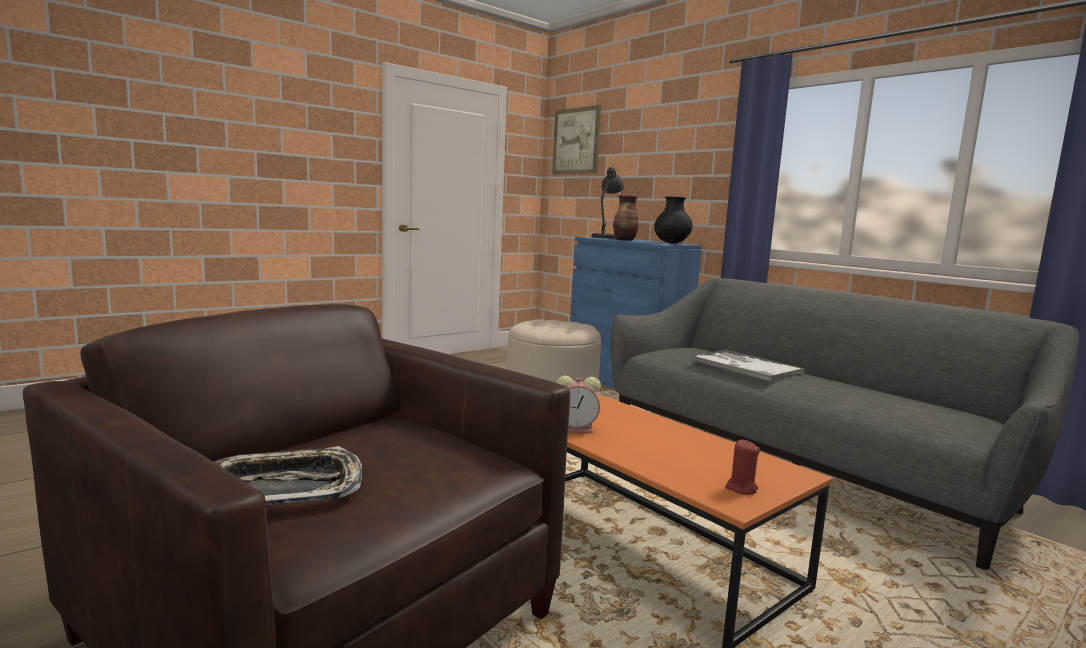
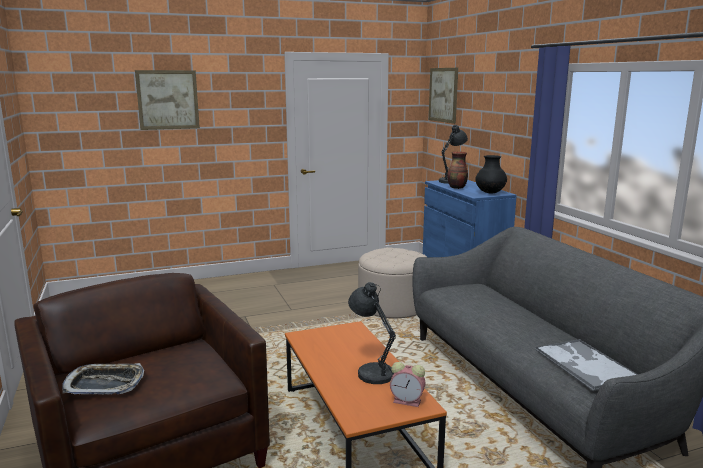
camera: 20 degrees right, 5 degrees up
(213, 103) = (168, 100): none -> picture
(577, 429) = (318, 354): alarm clock -> alarm clock (408, 401)
(679, 443) = (373, 372): none -> grey table lamp
(741, 488) = (372, 411): red candle -> none
(744, 366) = (493, 309): tray -> tray (585, 365)

